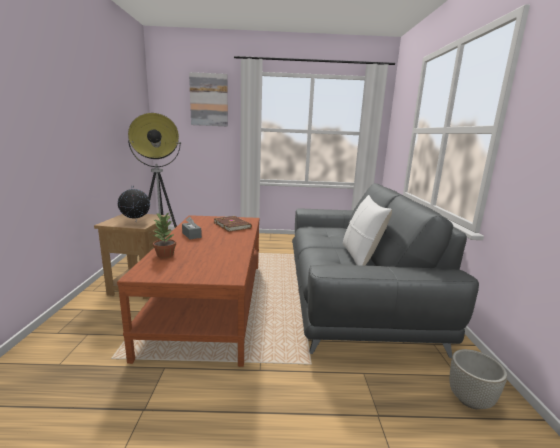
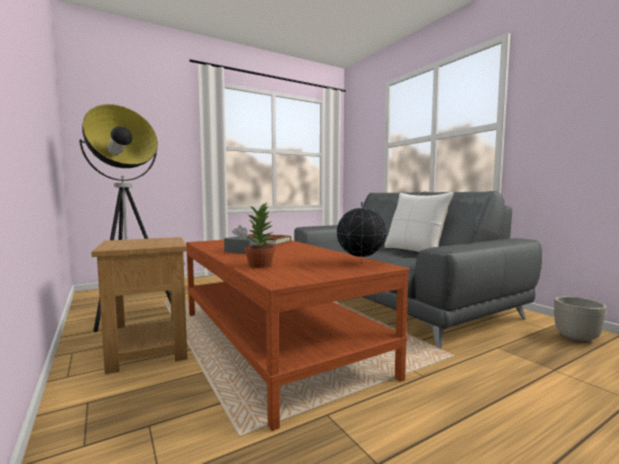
camera: 30 degrees left, 10 degrees down
(135, 222) = (152, 243): globe -> globe (360, 263)
(209, 100) = (154, 108): picture -> none

